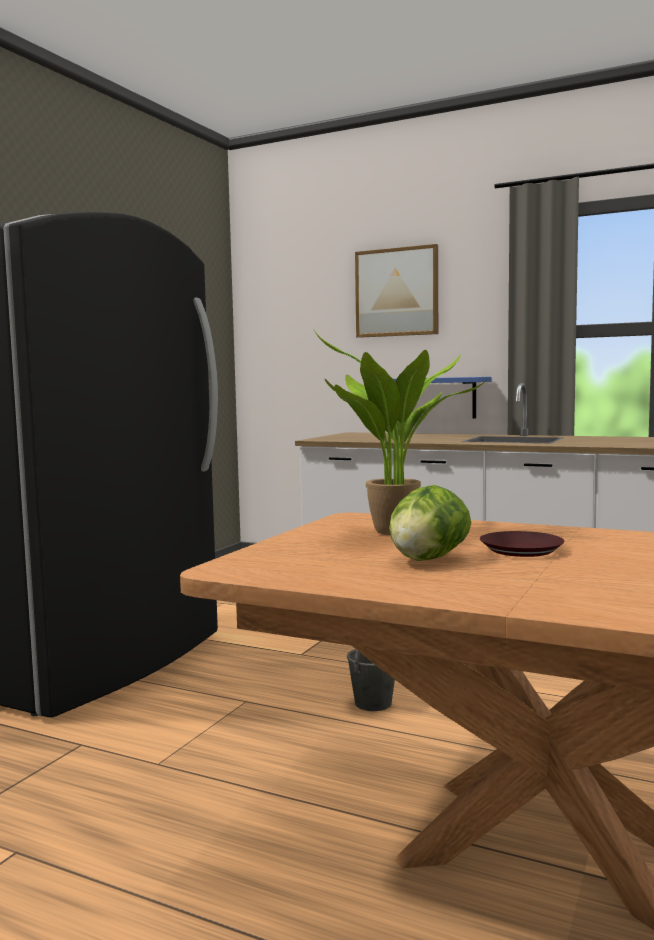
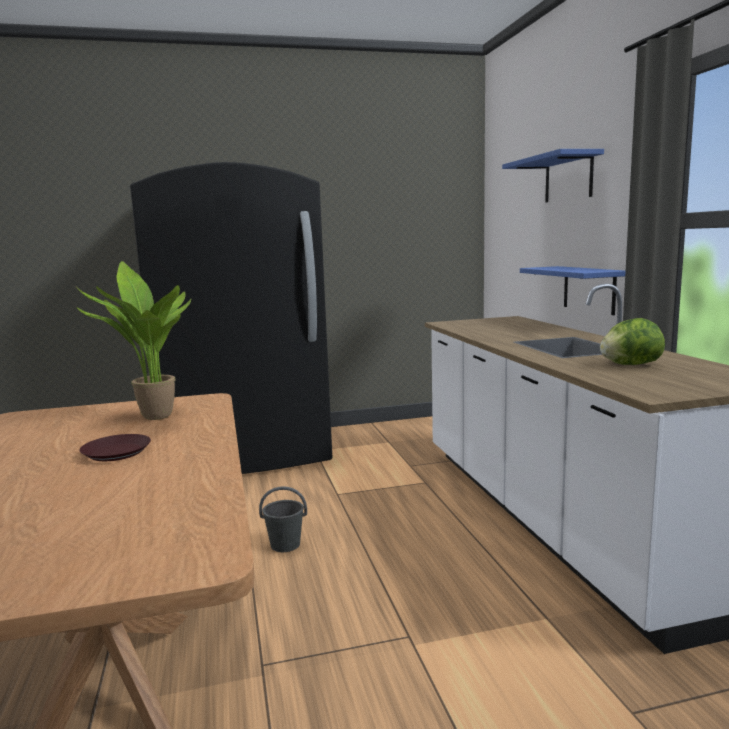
camera: 50 degrees right, 5 degrees up
(397, 292) = (568, 178): picture -> blue shelf
(427, 559) = (67, 441): lettuce -> lettuce (630, 365)

